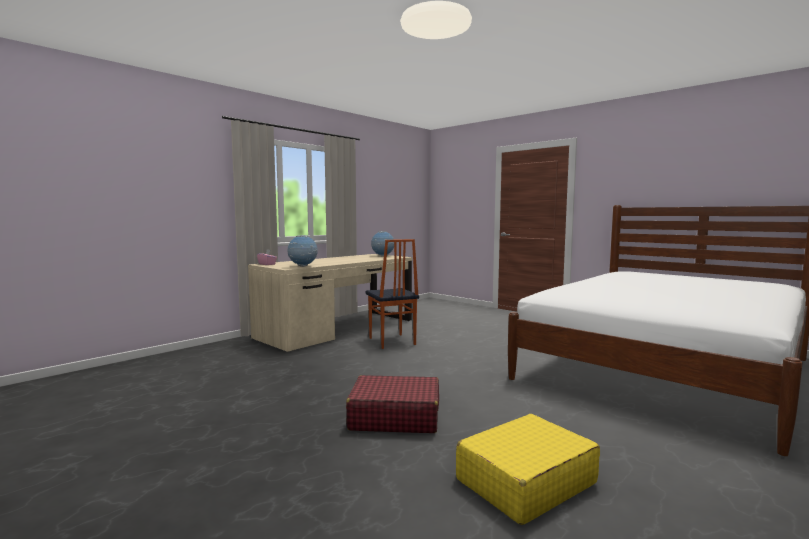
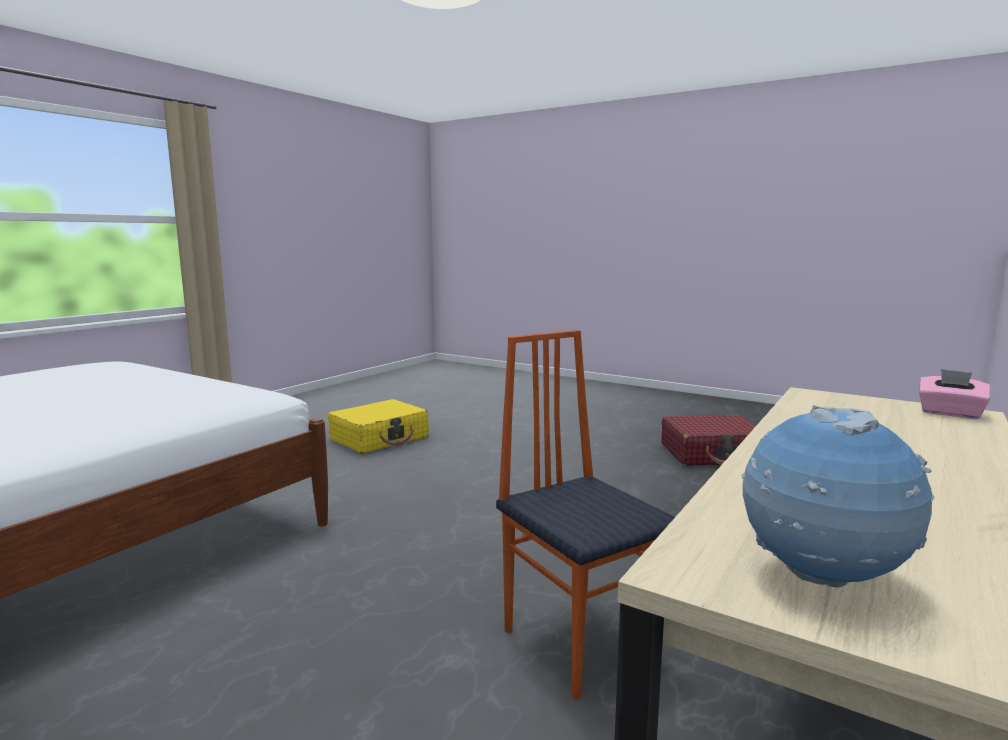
camera: 170 degrees right, 5 degrees up
(303, 266) = (804, 404): globe -> none
(394, 417) = (487, 468): red suitcase -> red suitcase (712, 454)

